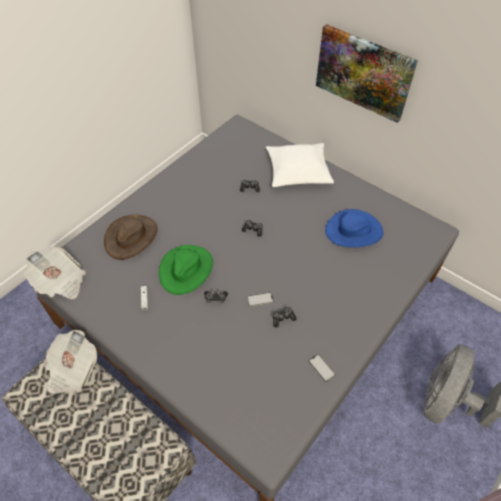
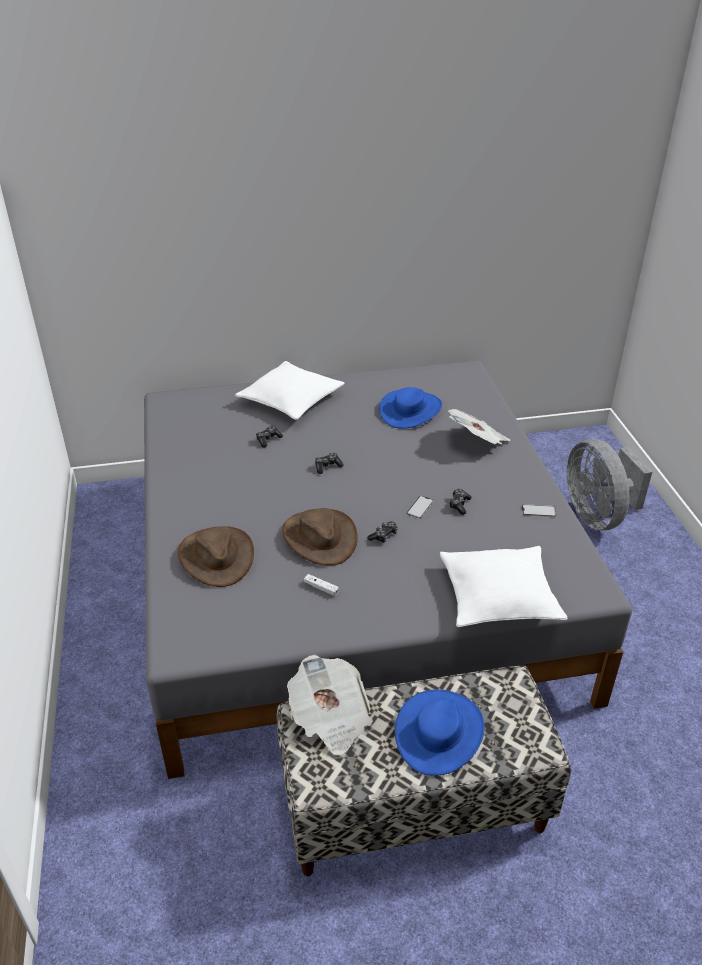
camera: 50 degrees left, 15 degrees down
(60, 282) = (205, 649): newspaper -> newspaper (478, 441)
(98, 432) = (439, 732): none -> blue hat
(186, 269) = (319, 537): green hat -> brown hat
(212, 395) = (499, 596): none -> white pillow
(363, 72) = (318, 244): picture -> none

